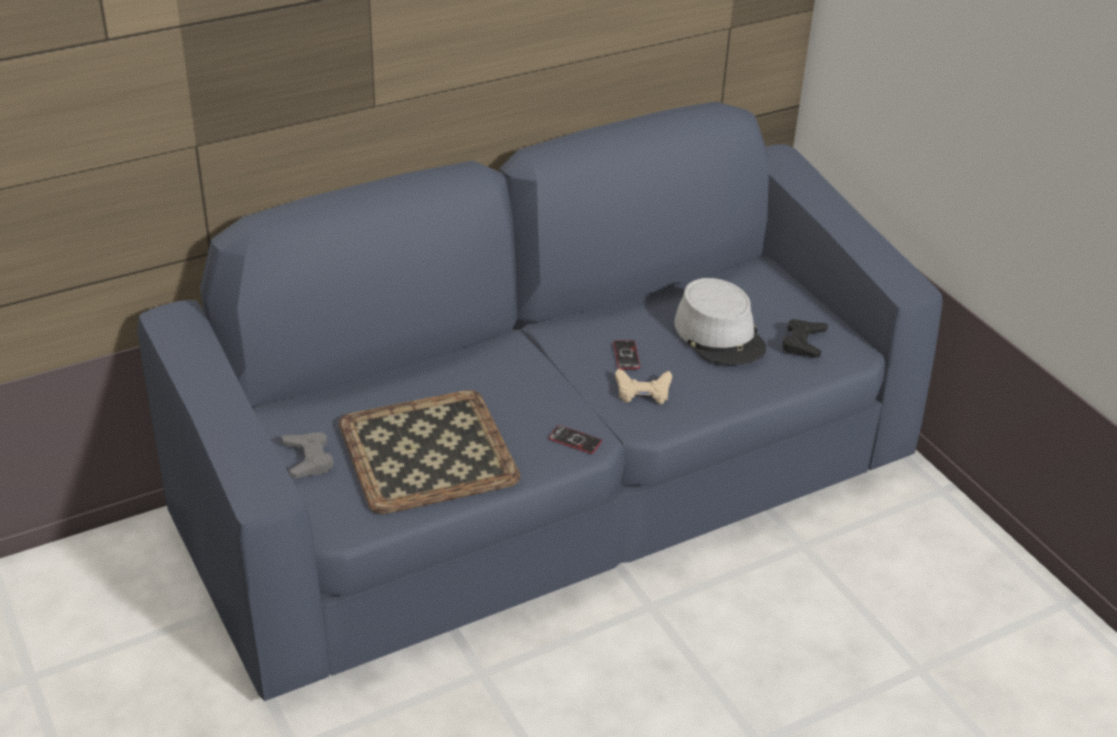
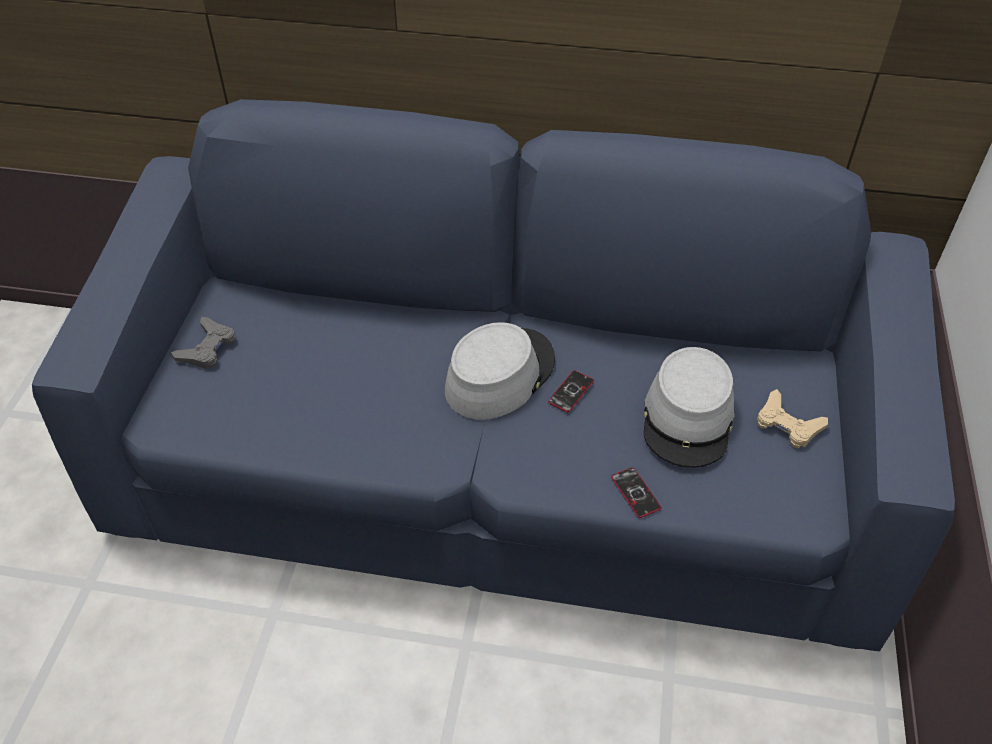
camera: 40 degrees right, 10 degrees up
(429, 450) = (302, 393): tray -> none
(564, 368) = (499, 374): none -> grey hat
(575, 440) = (428, 455): phone -> phone (635, 493)
(643, 391) = (545, 438): beige game controller -> beige game controller (787, 424)
(803, 342) = (768, 474): black game controller -> none

